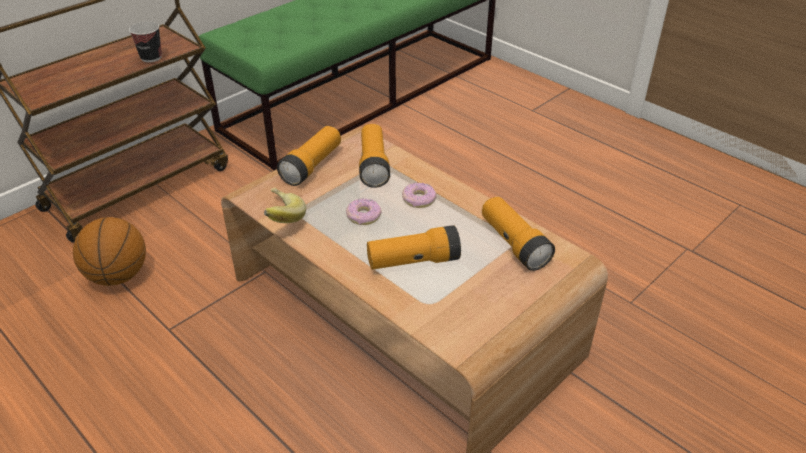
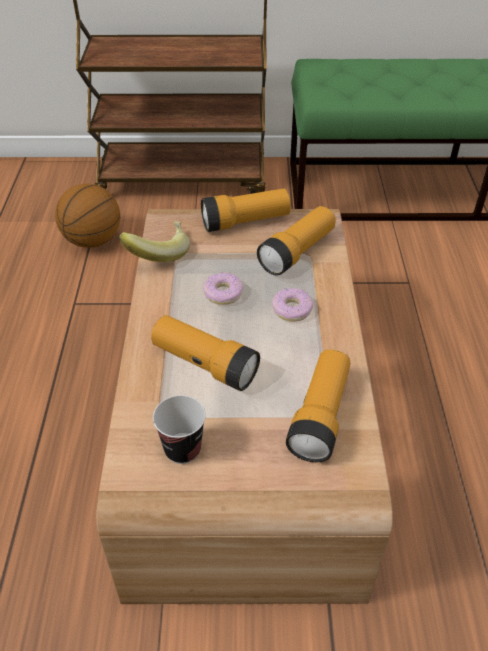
camera: 45 degrees right, 5 degrees up
(151, 57) = (212, 59): cup -> cup (182, 449)

